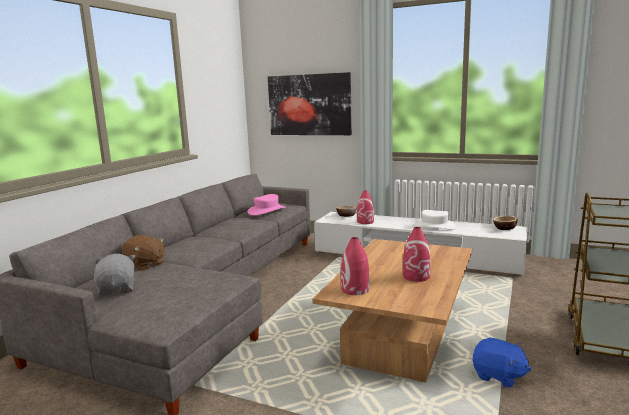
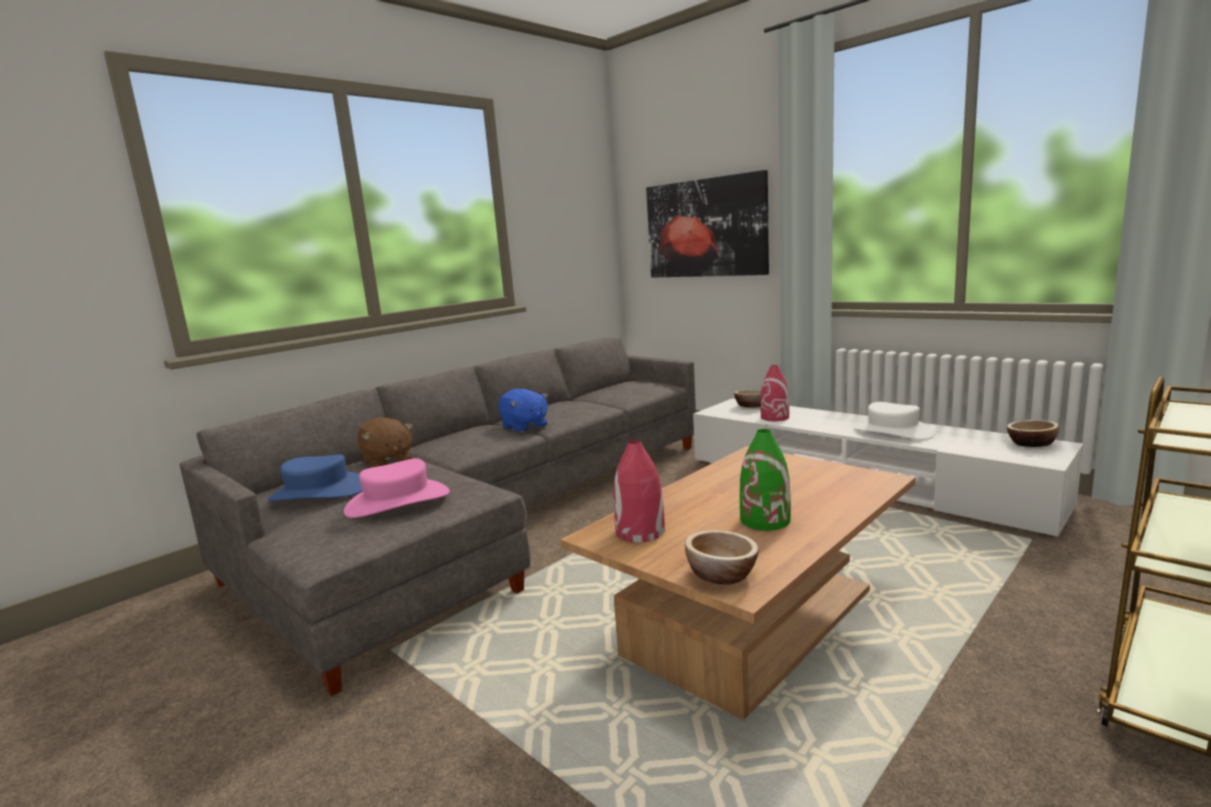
camera: 20 degrees right, 0 degrees up
(117, 289) = (319, 492): grey plush toy -> blue hat
(267, 210) = (619, 392): pink hat -> pink hat (398, 501)
(416, 276) = (765, 520): red vase -> green vase
(416, 304) = (721, 574): none -> bowl
(498, 376) = (897, 737): blue plush toy -> blue plush toy (524, 427)

